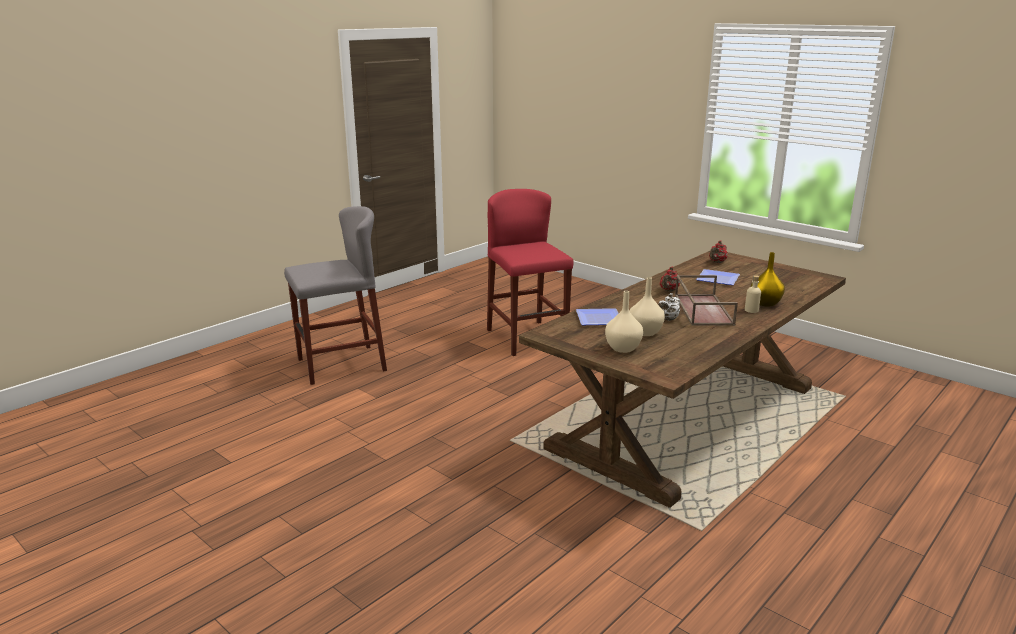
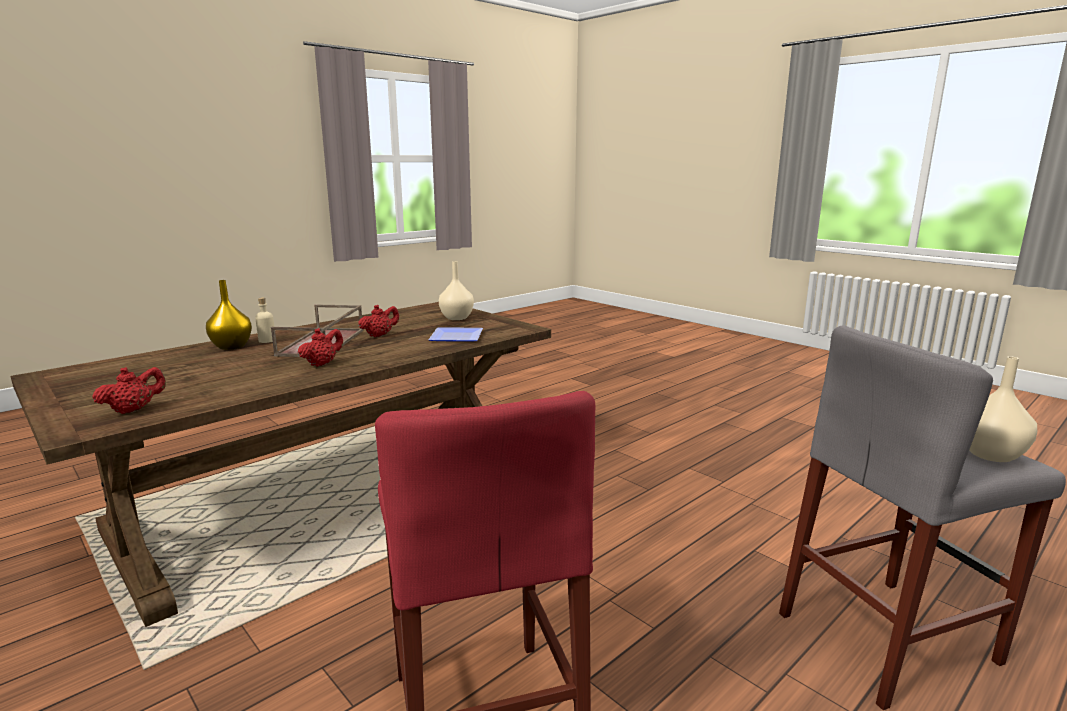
camera: 175 degrees left, 5 degrees down
(644, 332) = (421, 327): beige vase -> beige vase (991, 455)
(667, 319) = (380, 335): white teapot -> red teapot
(719, 280) = (215, 376): plate -> none

